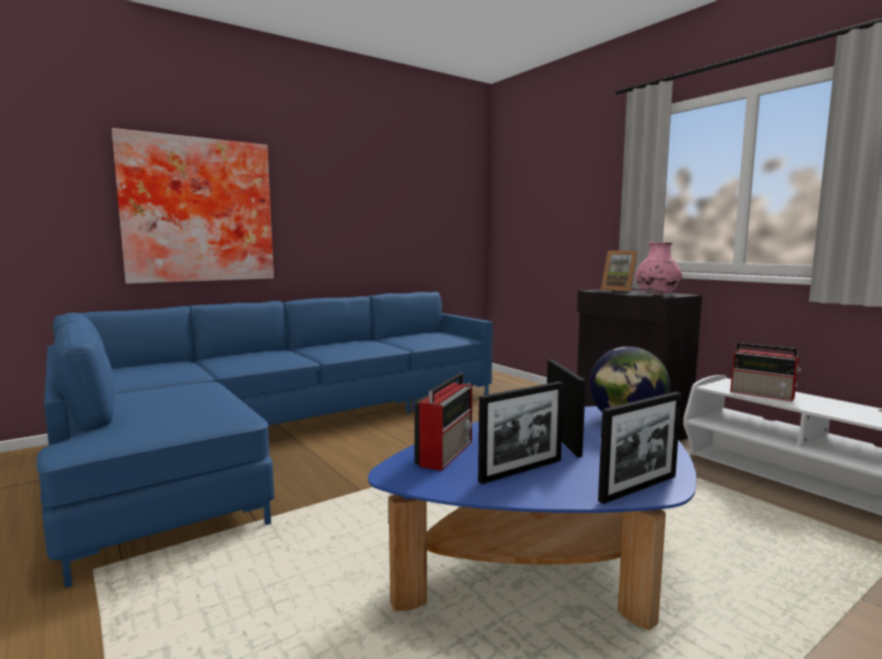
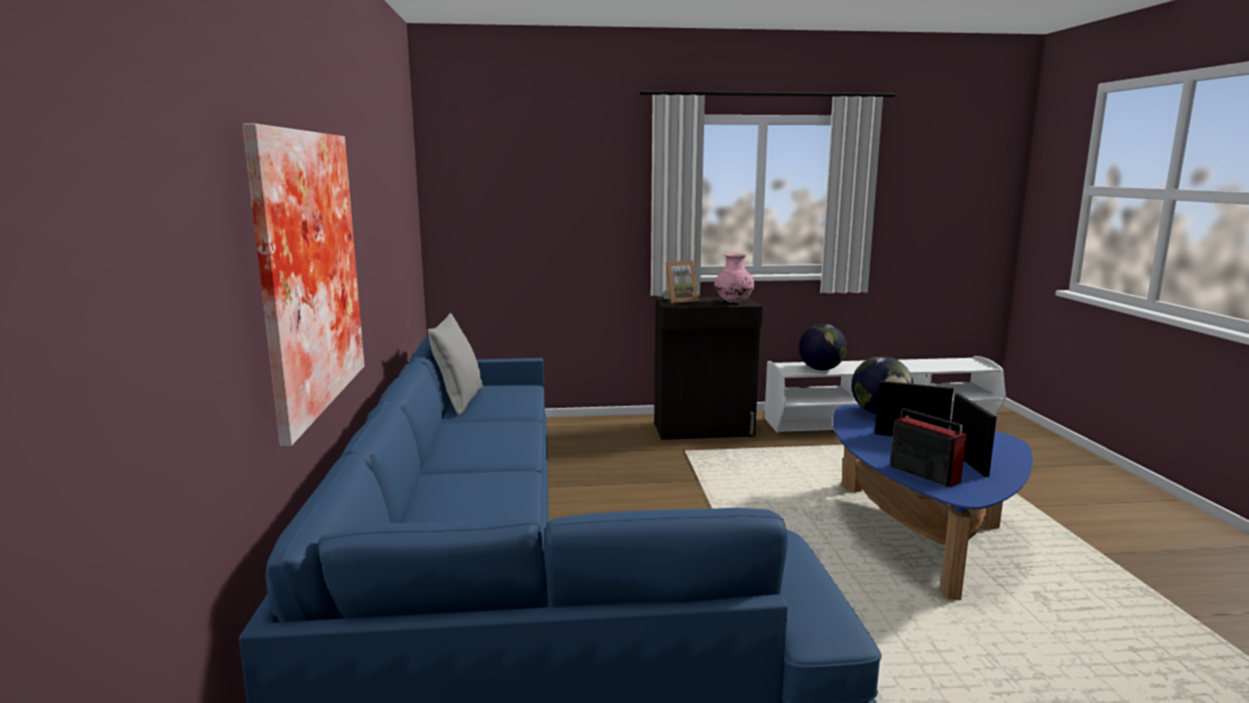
camera: 60 degrees left, 5 degrees up
(411, 335) = (458, 401): none -> grey pillow
(638, 488) = (1004, 444): picture frame -> none
(763, 394) = (821, 369): radio -> globe

